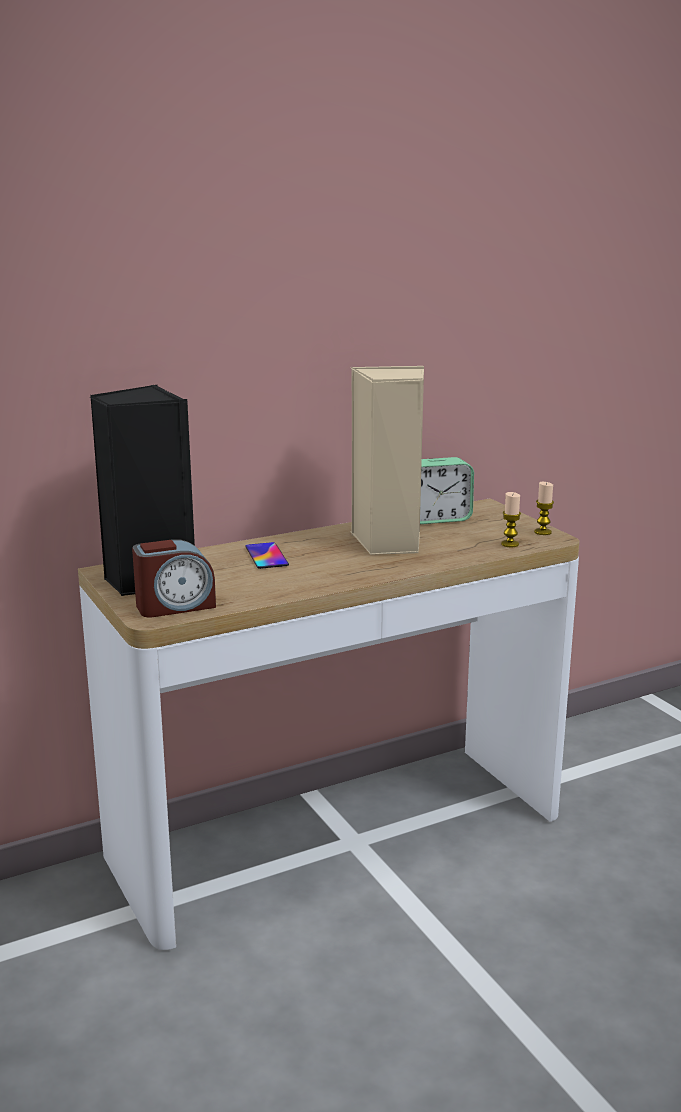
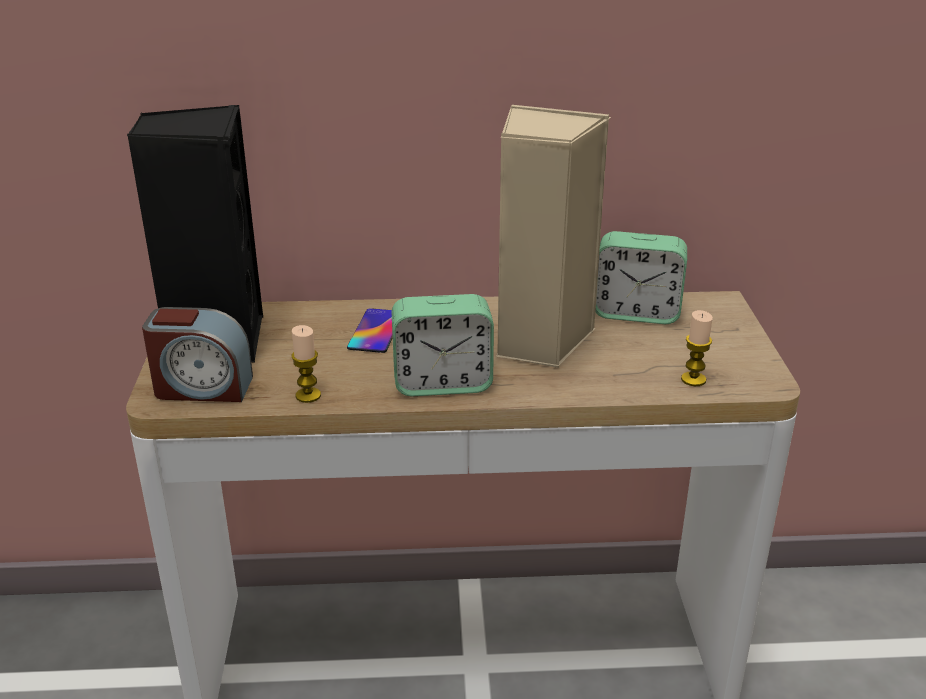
camera: 25 degrees right, 10 degrees up
(349, 573) = (442, 383): none -> alarm clock
(542, 532) = (758, 367): candle -> candle (308, 395)

